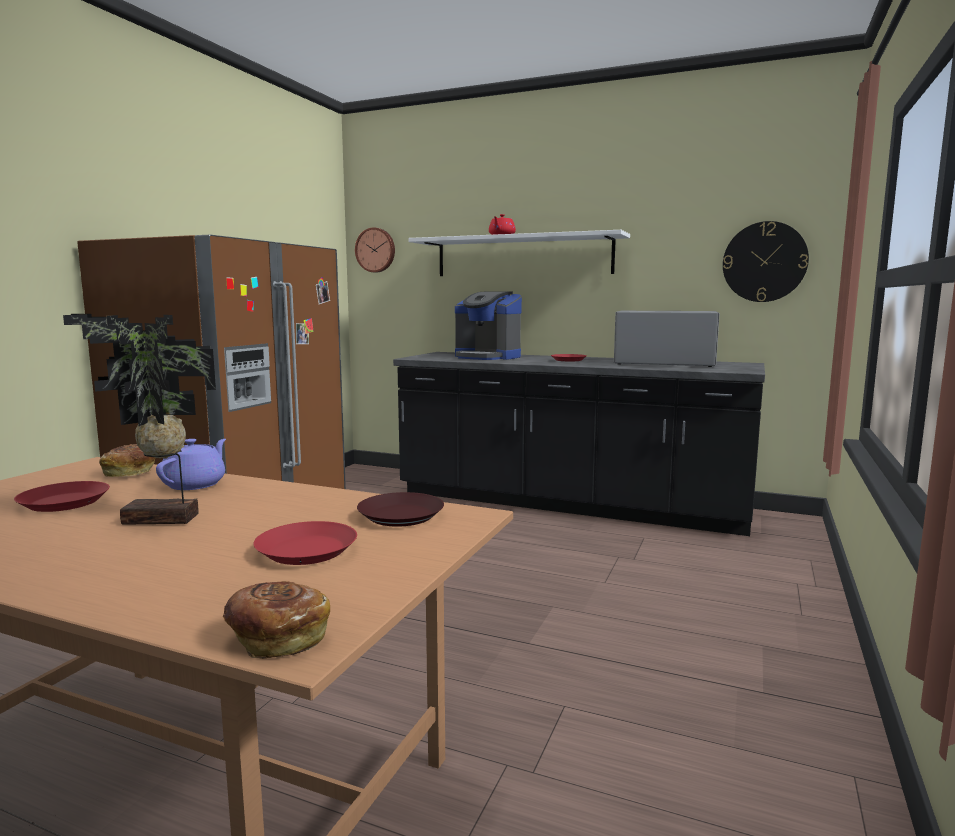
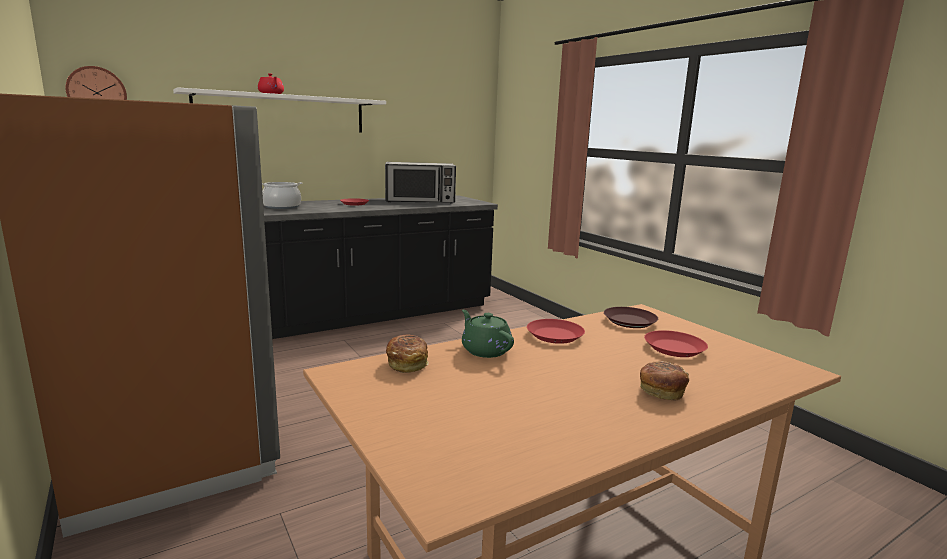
camera: 55 degrees left, 5 degrees up
(63, 503) = (481, 394): red plate -> red plate (555, 336)
(160, 520) = (576, 371): potted plant -> none
(195, 484) = (485, 350): purple teapot -> green teapot
(277, 639) = (794, 373): bread -> bread (661, 391)
(487, 357) = (282, 207): coffee machine -> cooking pot
(663, 363) = (420, 201): microwave -> microwave turned 150 degrees counterclockwise
(764, 262) = (455, 129): wall clock -> none

